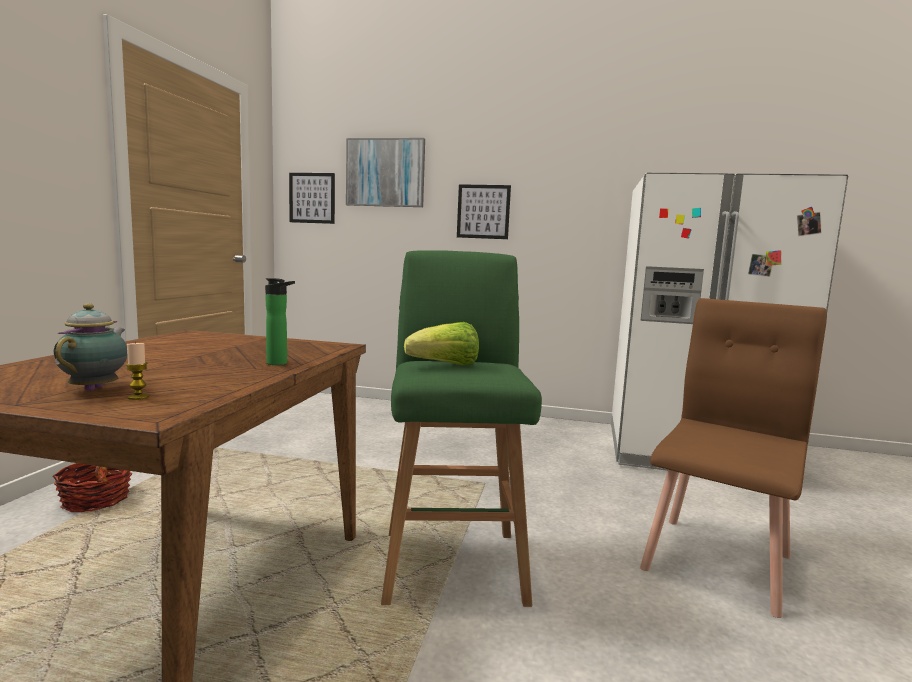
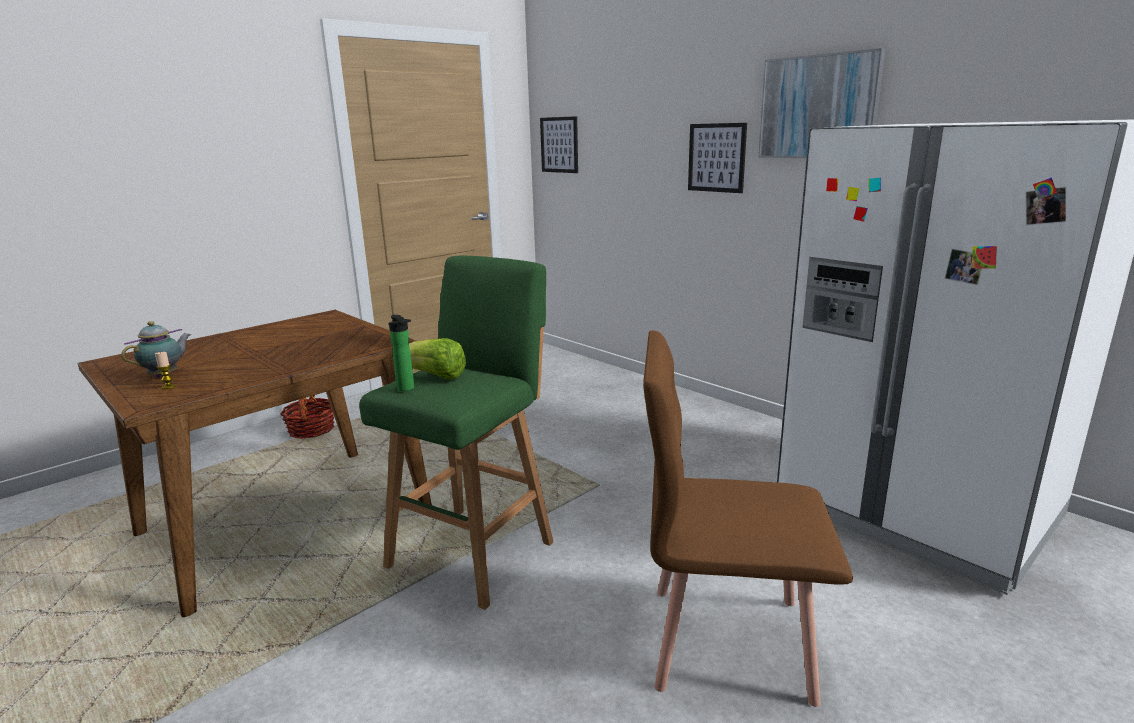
camera: 35 degrees right, 10 degrees up
(280, 363) = (306, 361): bottle -> bottle (407, 389)
(385, 173) = (620, 113): picture -> picture (818, 107)
(718, 561) = (727, 640): brown chair -> brown chair turned 150 degrees counterclockwise

